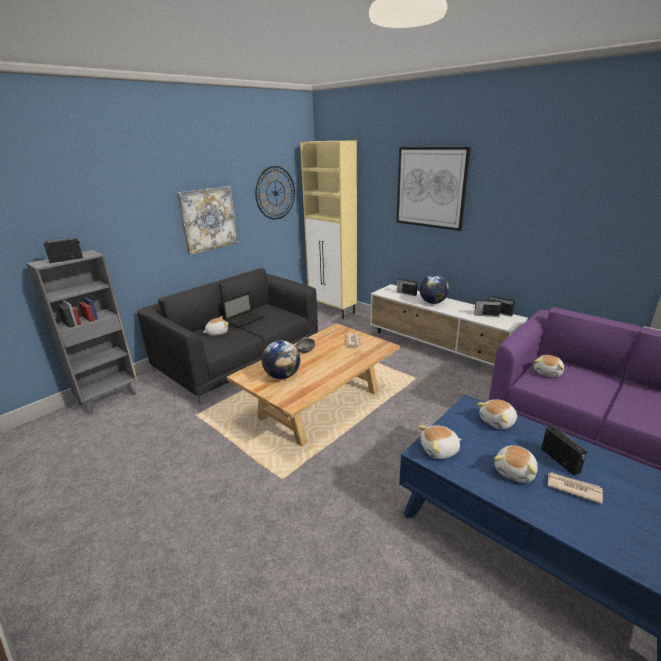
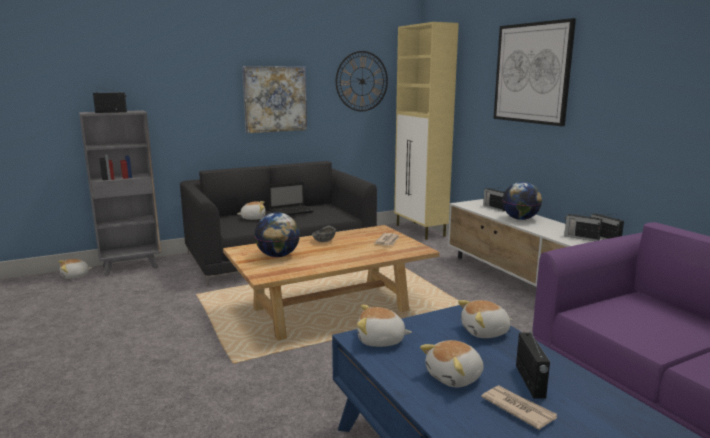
camera: 20 degrees right, 10 degrees down
(548, 372) = (624, 308): plush toy -> plush toy (75, 276)

